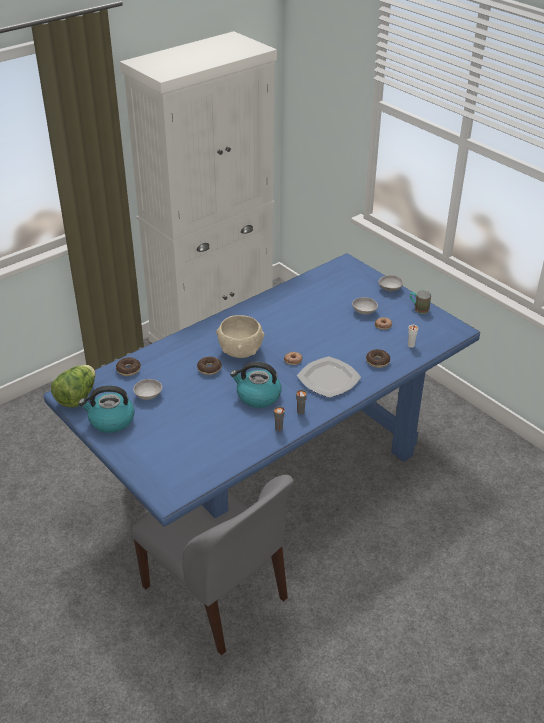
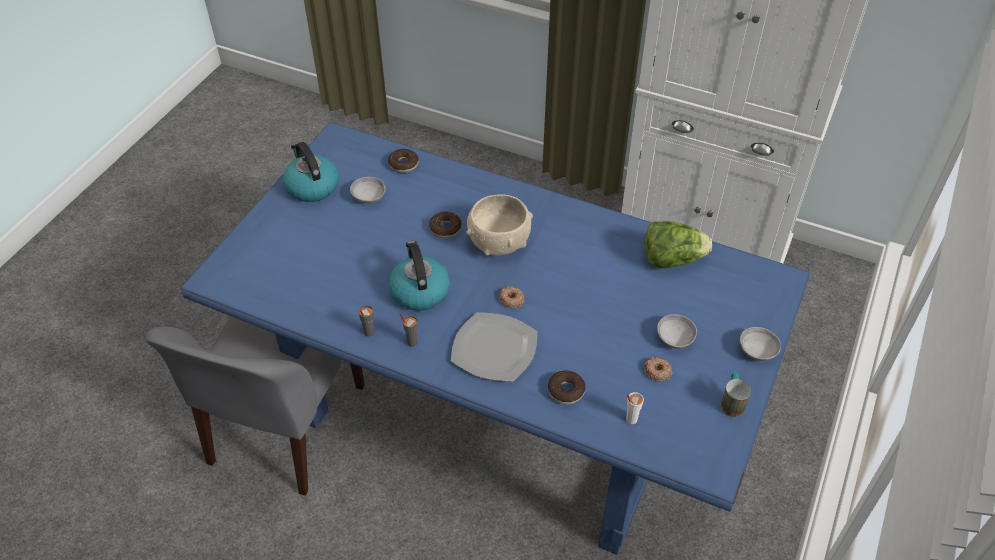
camera: 65 degrees right, 10 degrees up
(77, 397) = (336, 146): lettuce -> lettuce (672, 259)

